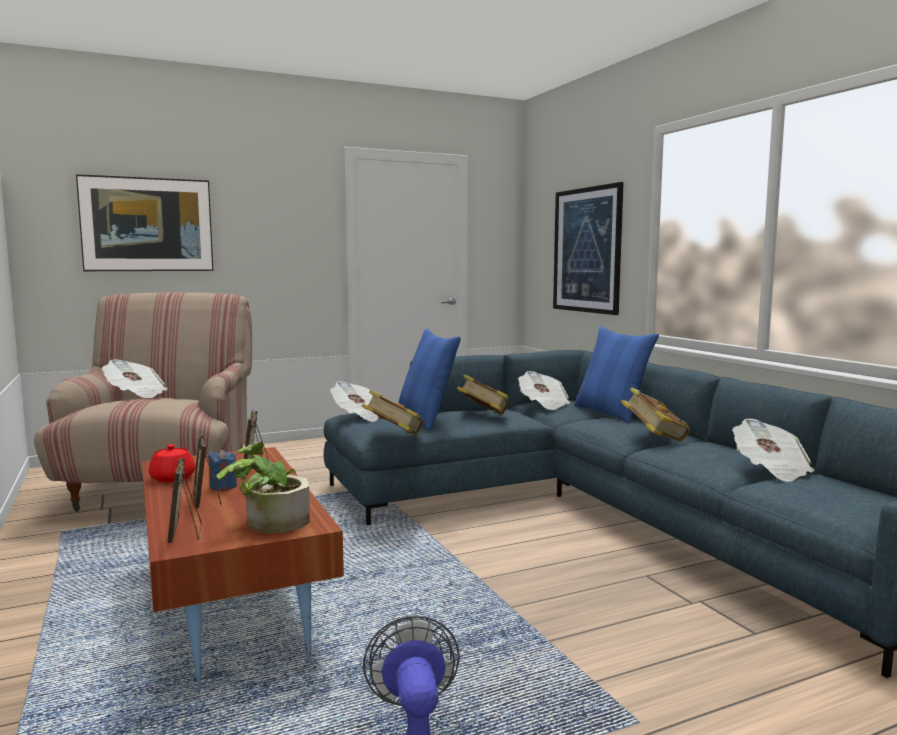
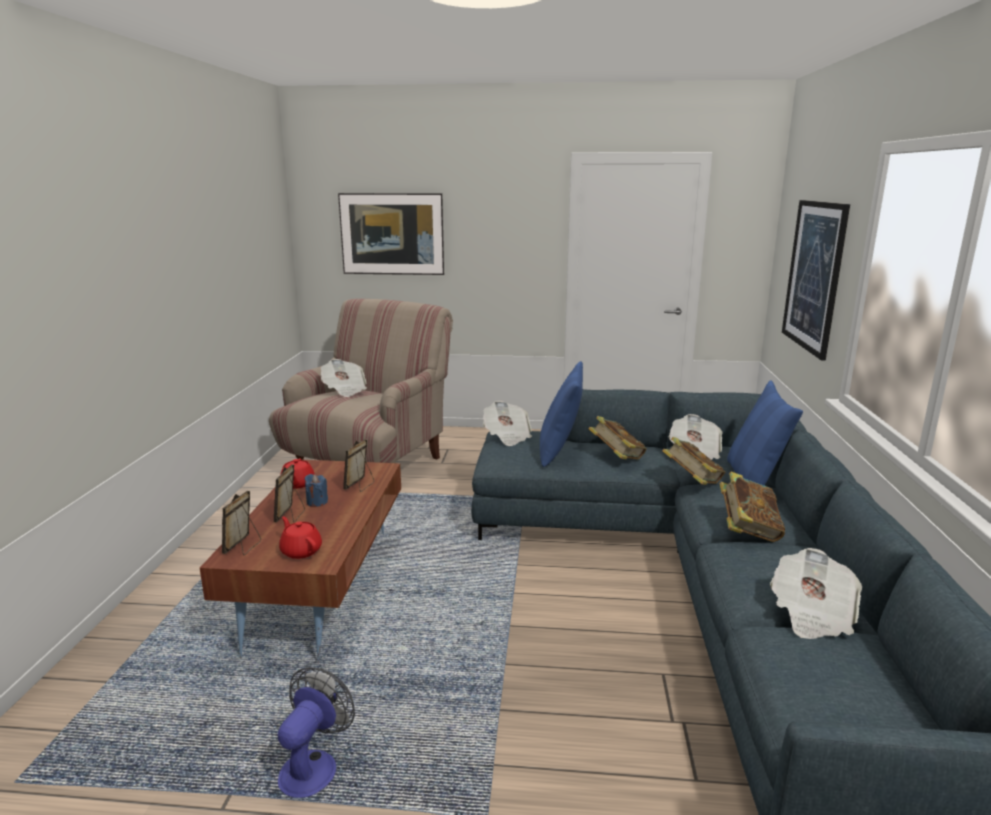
camera: 30 degrees right, 10 degrees up
(268, 523) = (301, 551): potted plant -> red teapot
(393, 437) = (506, 469): book -> book (691, 482)

